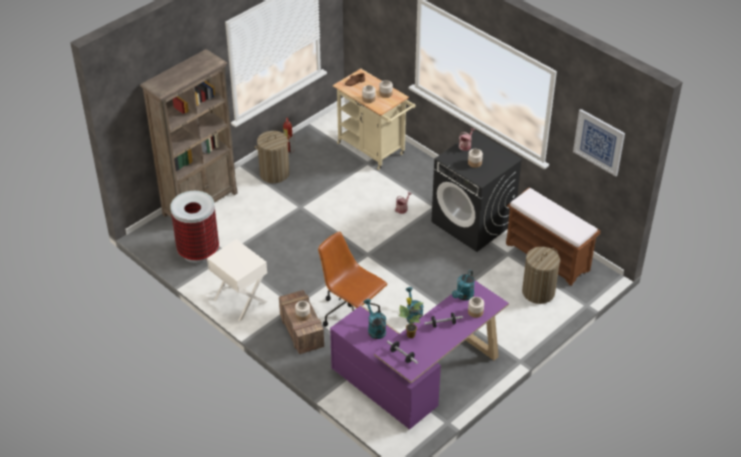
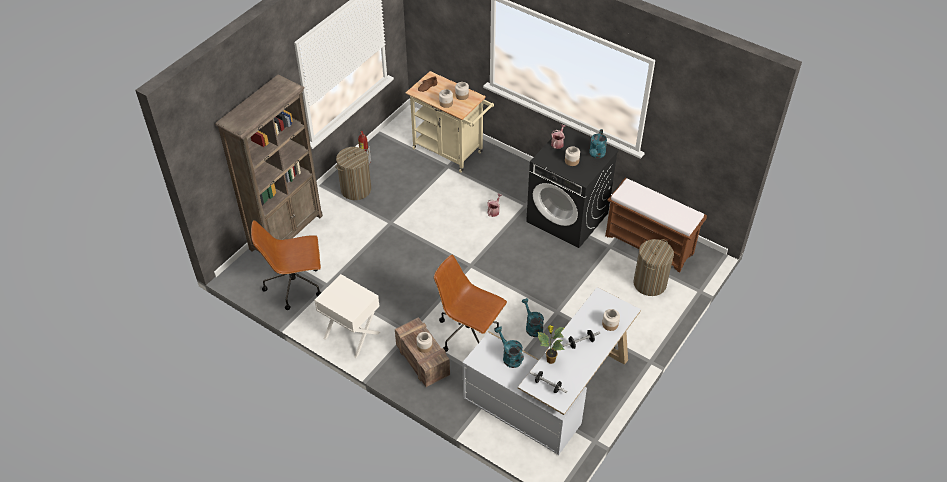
camera: 10 degrees left, 5 degrees up
(198, 251) = (295, 285): trash can -> brown office chair
(418, 377) = (553, 394): purple desk -> white desk
(463, 296) = (593, 308): turquoise watering can -> turquoise watering can (596, 155)
(599, 142) = (704, 128): picture -> none

